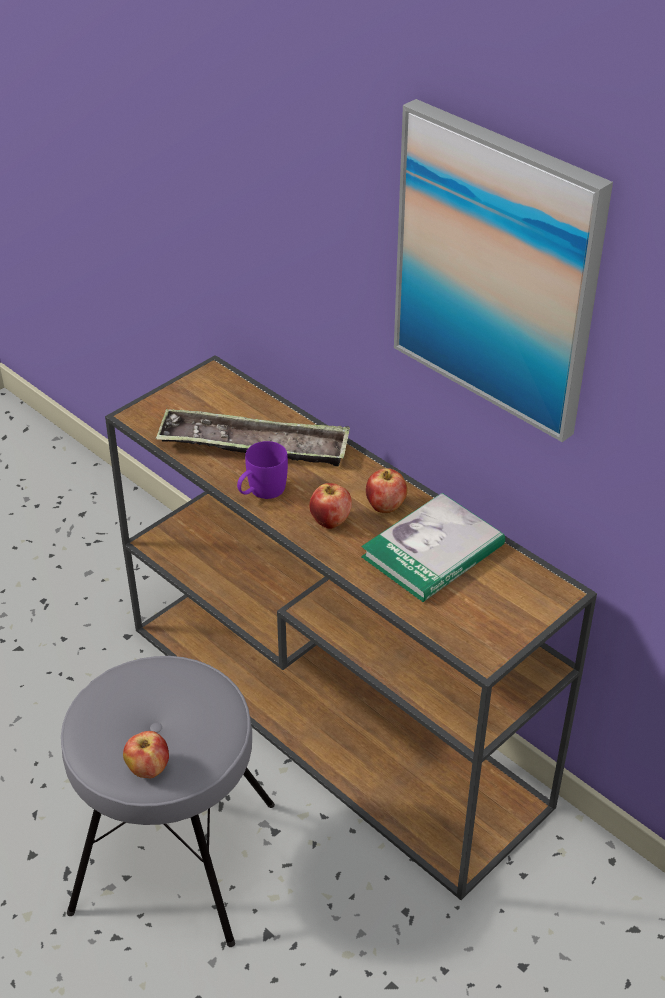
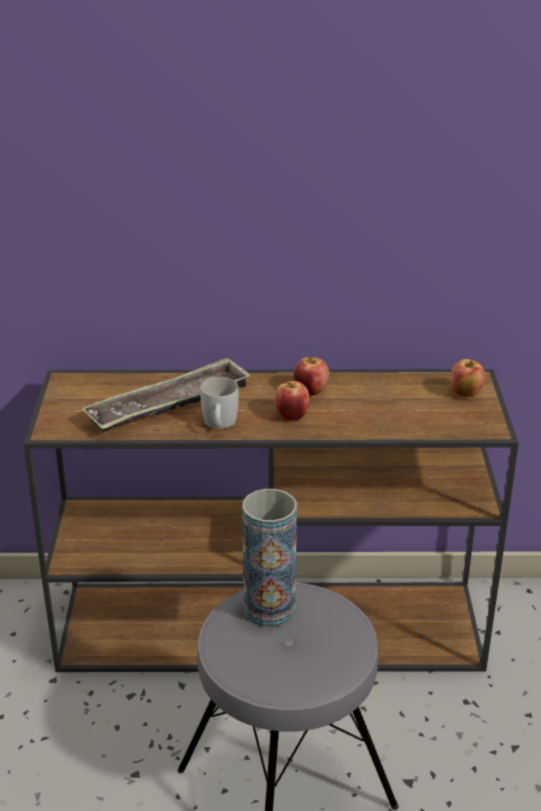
camera: 45 degrees left, 10 degrees down
(148, 768) = (327, 664): apple -> apple (465, 393)
(175, 688) = (269, 608): none -> vase
(261, 492) = (219, 425): purple mug -> white mug
(433, 551) = (378, 397): book -> none
(496, 270) = (367, 146): picture -> none

